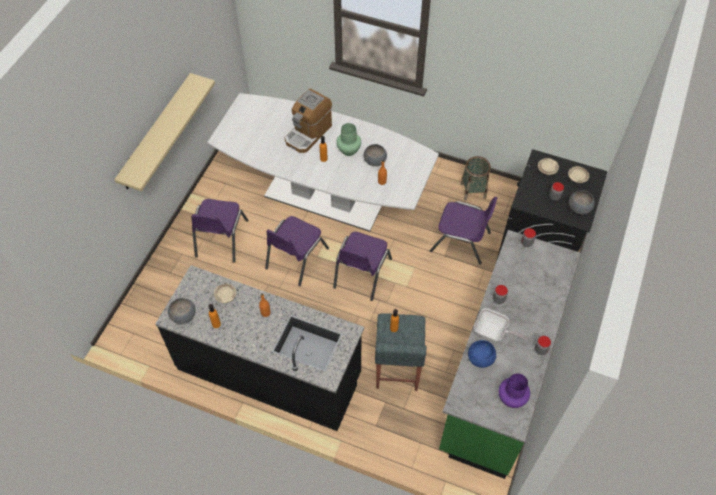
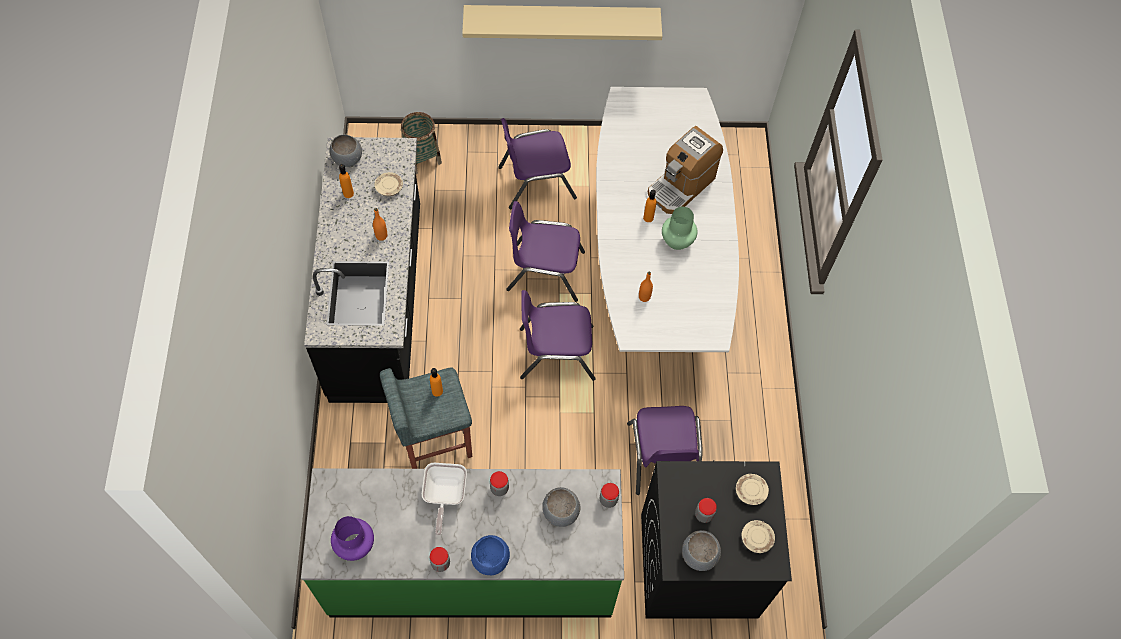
camera: 65 degrees right, 5 degrees up
(308, 133) = (681, 186): coffee machine -> coffee machine turned 60 degrees counterclockwise
(375, 161) = (675, 278): grey bowl -> grey bowl (560, 512)
(473, 190) = (758, 447): basket -> basket (422, 158)
(480, 358) = (400, 490): blue bowl -> blue bowl (491, 558)

